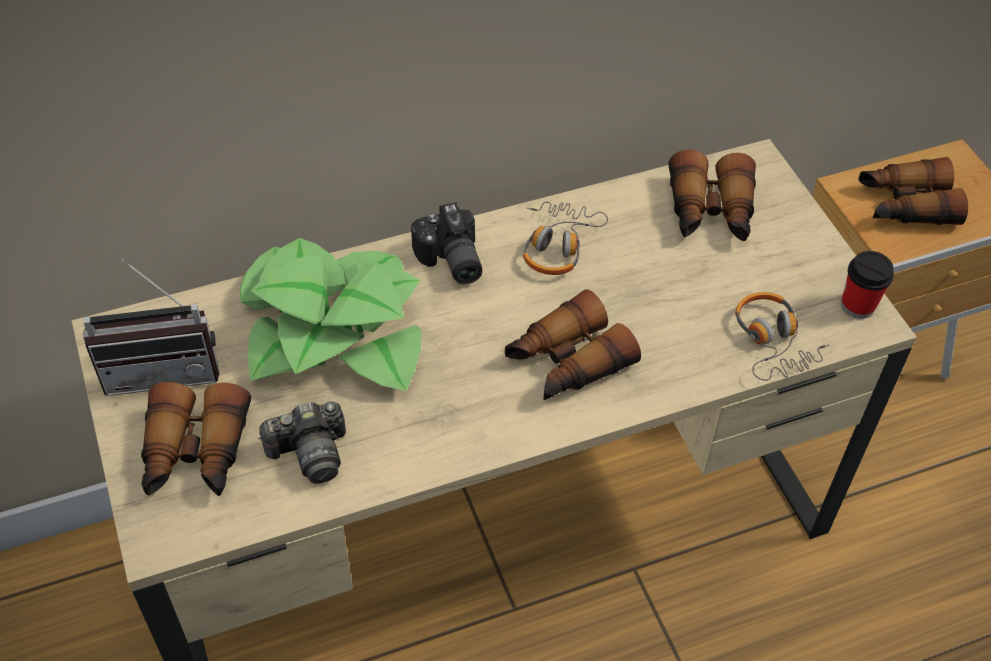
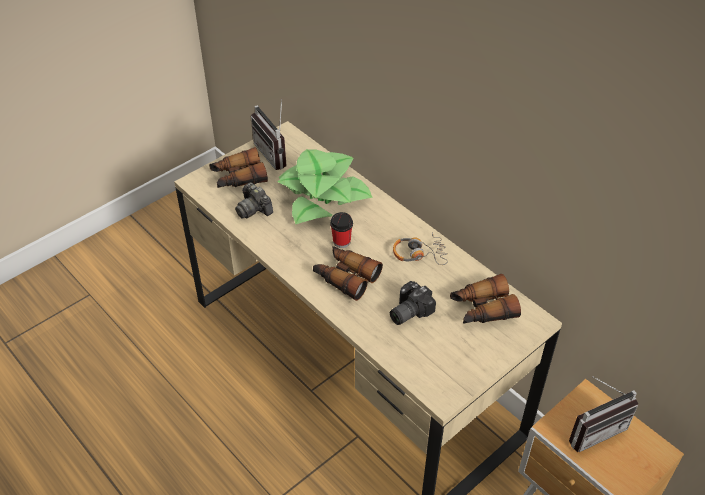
camera: 70 degrees right, 5 degrees down
(449, 261) = (385, 219): camera -> camera (407, 311)
(772, 342) = (402, 355): headphones -> none
(857, 305) = (451, 388): cup -> cup (341, 241)
(905, 205) = (593, 429): binoculars -> radio

